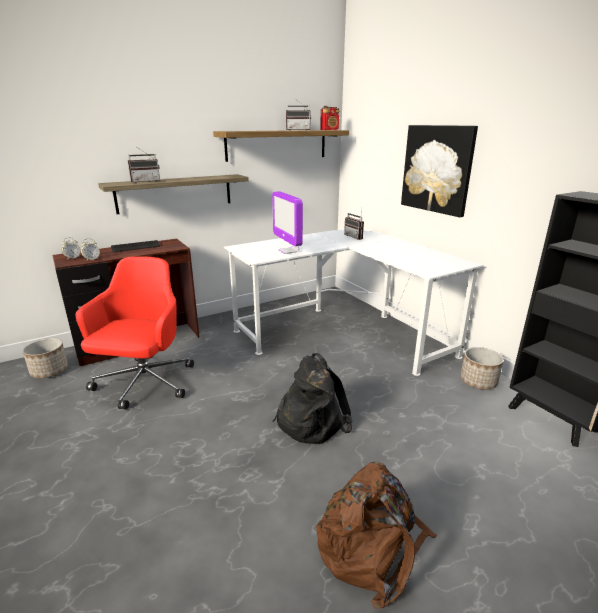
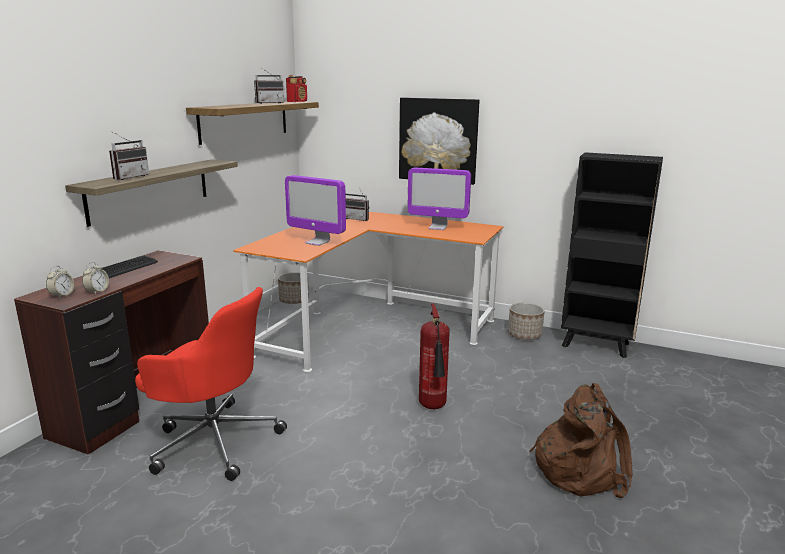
camera: 35 degrees left, 5 degrees down
(50, 371) = (47, 475): planter -> planter (294, 300)
(144, 384) = (213, 440): red office chair -> red office chair turned 135 degrees clockwise
(311, 420) = (433, 407): black backpack -> fire extinguisher
(344, 332) = (369, 326): white desk -> orange desk
(411, 255) = (437, 227): none -> monitor

